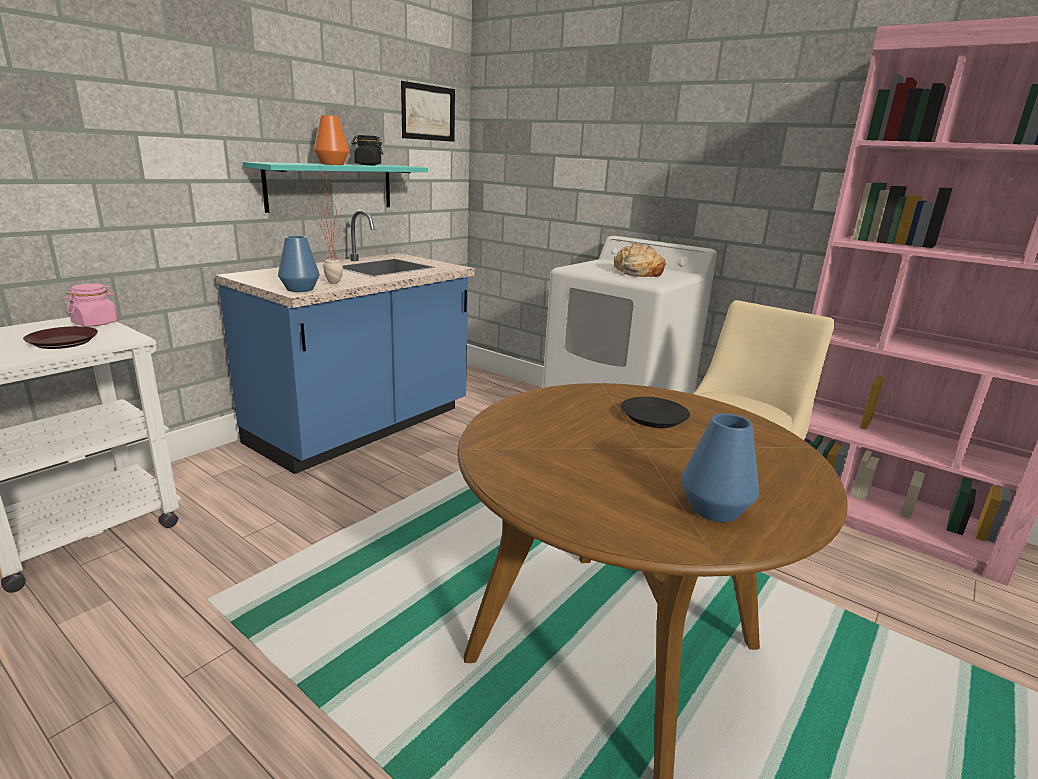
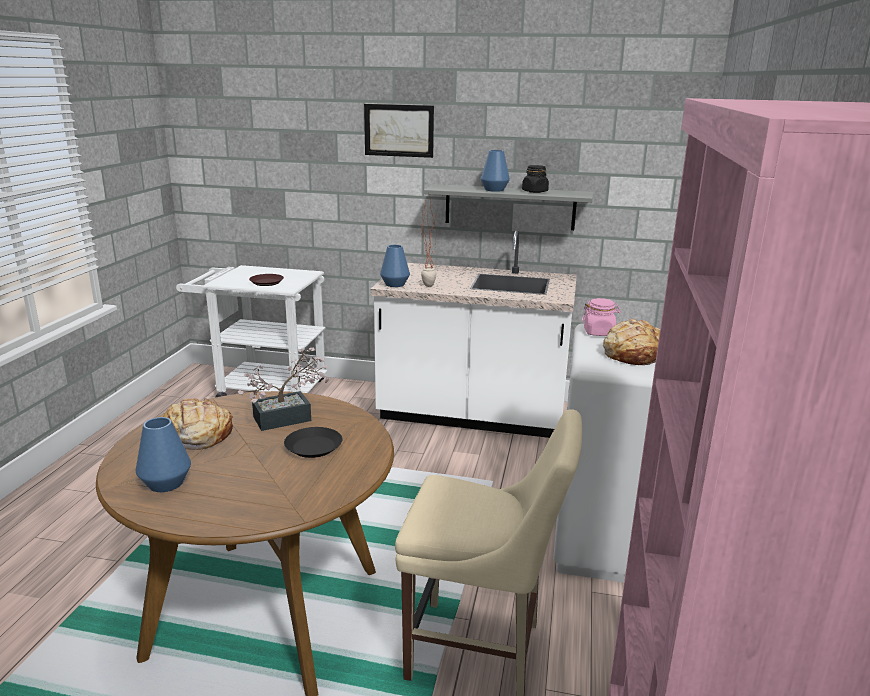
camera: 65 degrees right, 0 degrees up
(95, 323) = (303, 276): pink jar -> pink jar (599, 332)
(331, 187) = (509, 207): turquoise shelf -> grey shelf
(332, 164) = (494, 190): orange vase -> blue vase
(363, 427) = (472, 415): blue counter -> white counter
(428, 113) = (640, 140): picture -> picture (399, 130)
(569, 416) = (289, 417): none -> potted plant
(581, 473) = (196, 435): none -> bread

